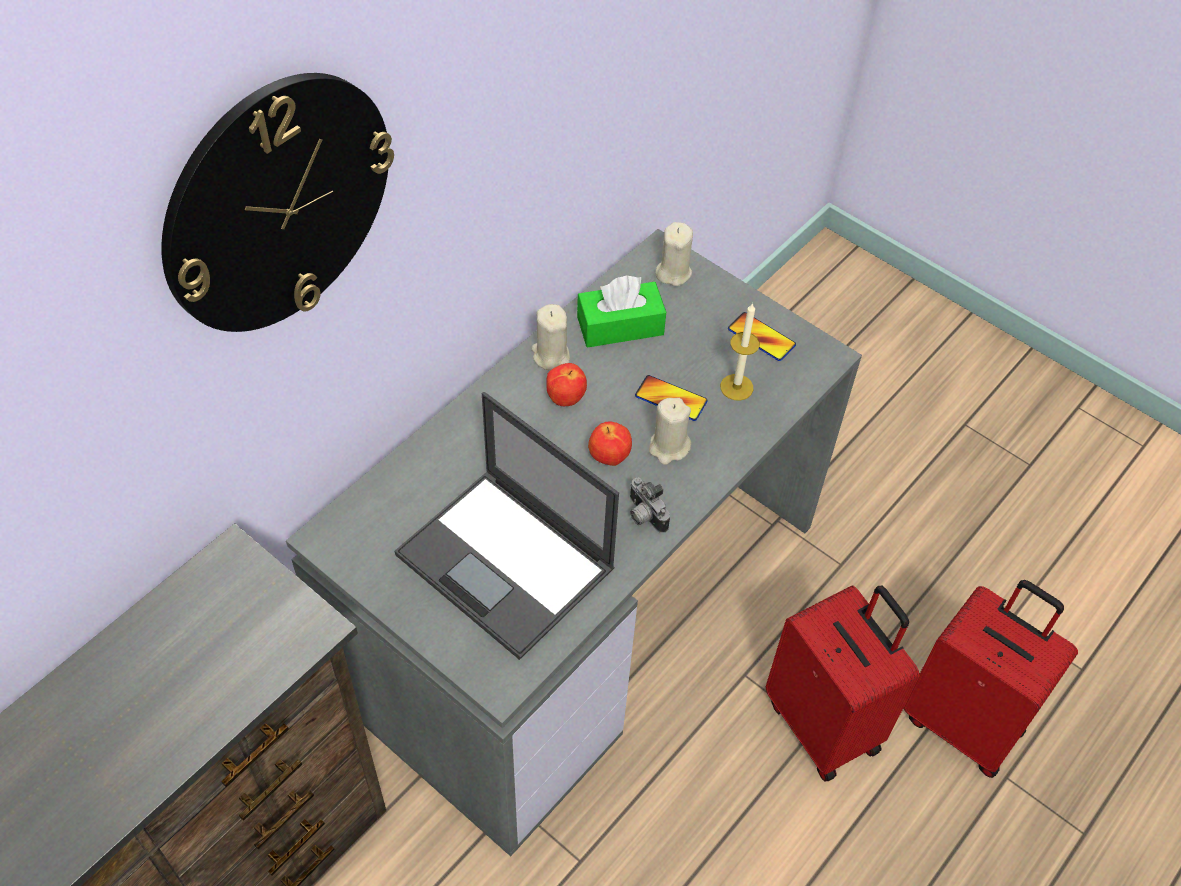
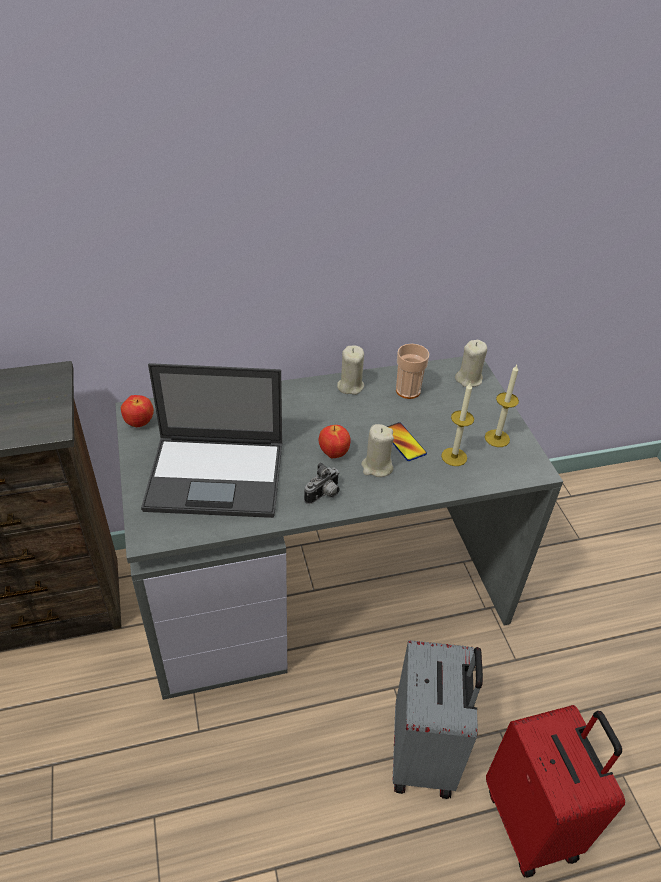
camera: 35 degrees right, 10 degrees down
(278, 204) = (136, 135): wall clock -> none
(507, 563) = (217, 476): laptop -> laptop turned 75 degrees counterclockwise
(566, 398) = (337, 411): apple -> apple (140, 423)
(620, 326) = (408, 391): green tissue box -> cup
(644, 516) = (324, 495): camera -> camera turned 135 degrees counterclockwise
(761, 337) = (497, 438): phone -> candle
(825, 724) = (425, 754): red suitcase -> grey suitcase

